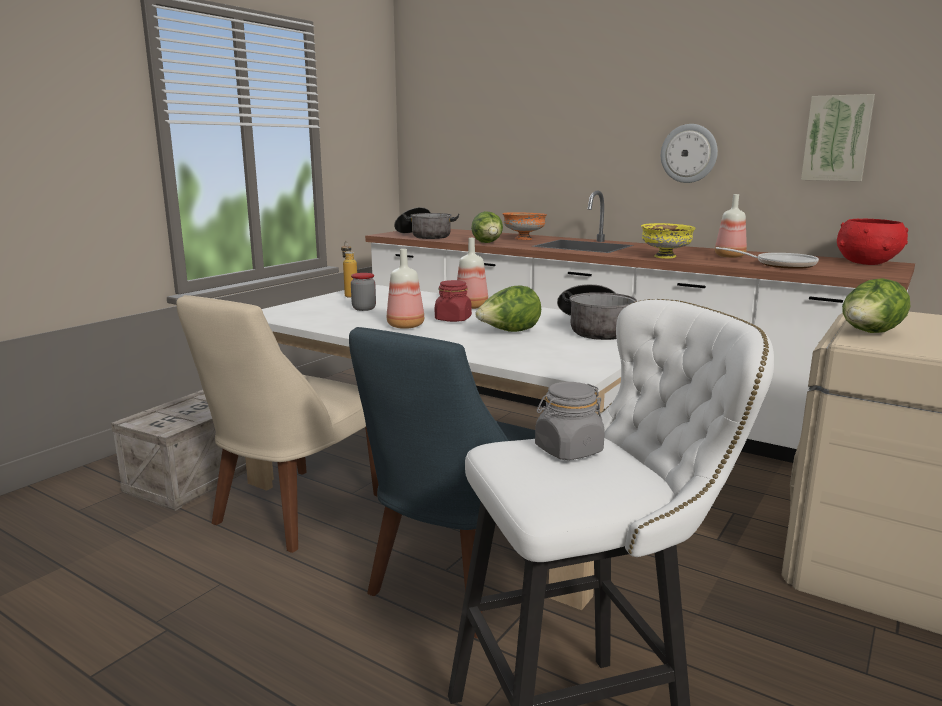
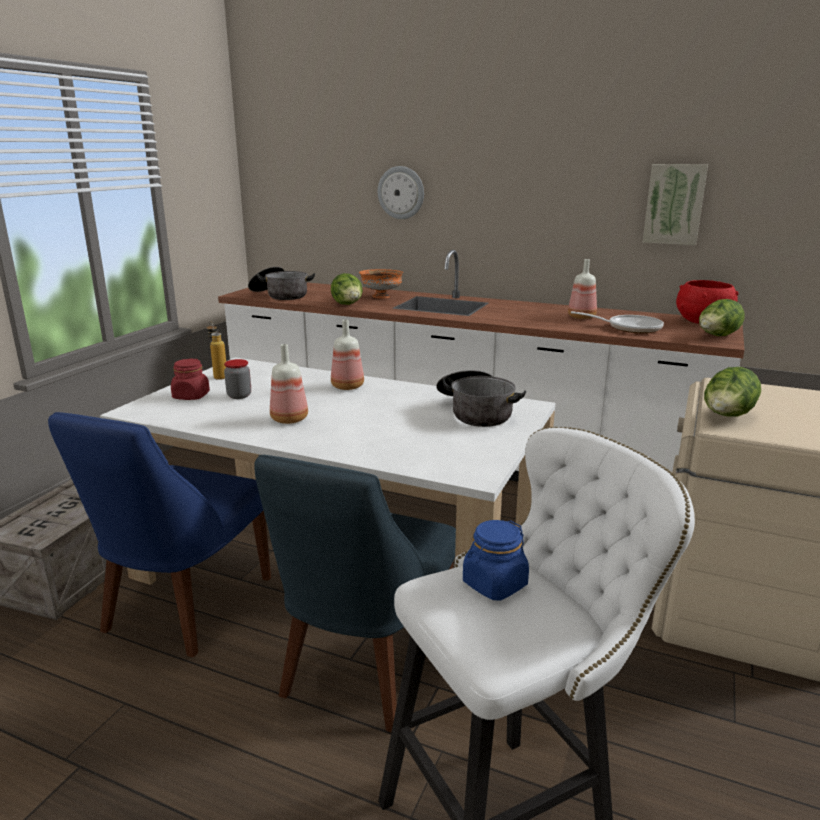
camera: 10 degrees left, 5 degrees up
(293, 511) = (183, 607): beige chair -> blue chair
(453, 319) = (334, 406): red jar -> red jar (191, 396)
(509, 332) = (394, 422): lettuce -> lettuce (717, 337)
(568, 450) = (494, 584): grey jar -> blue jar
(666, 257) = (524, 320): yellow bowl -> none
(689, 153) = (538, 213): wall clock -> wall clock (401, 192)

